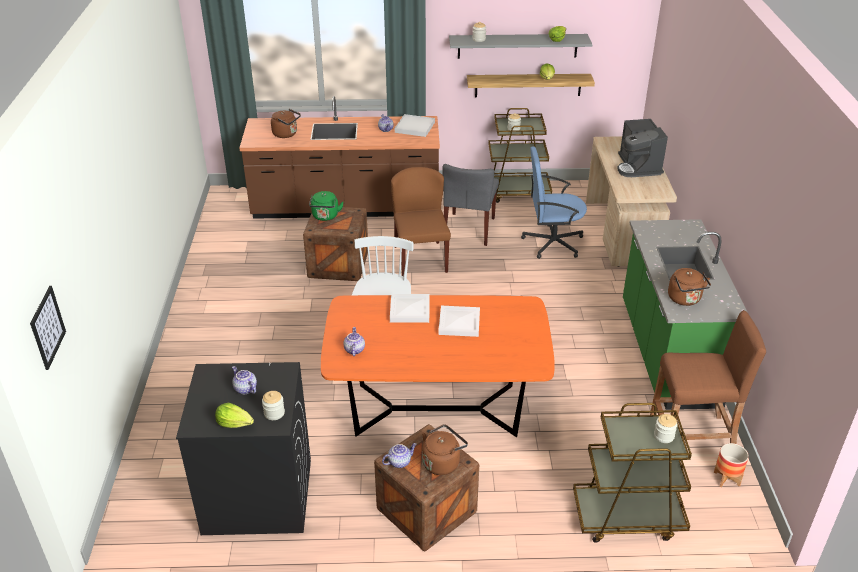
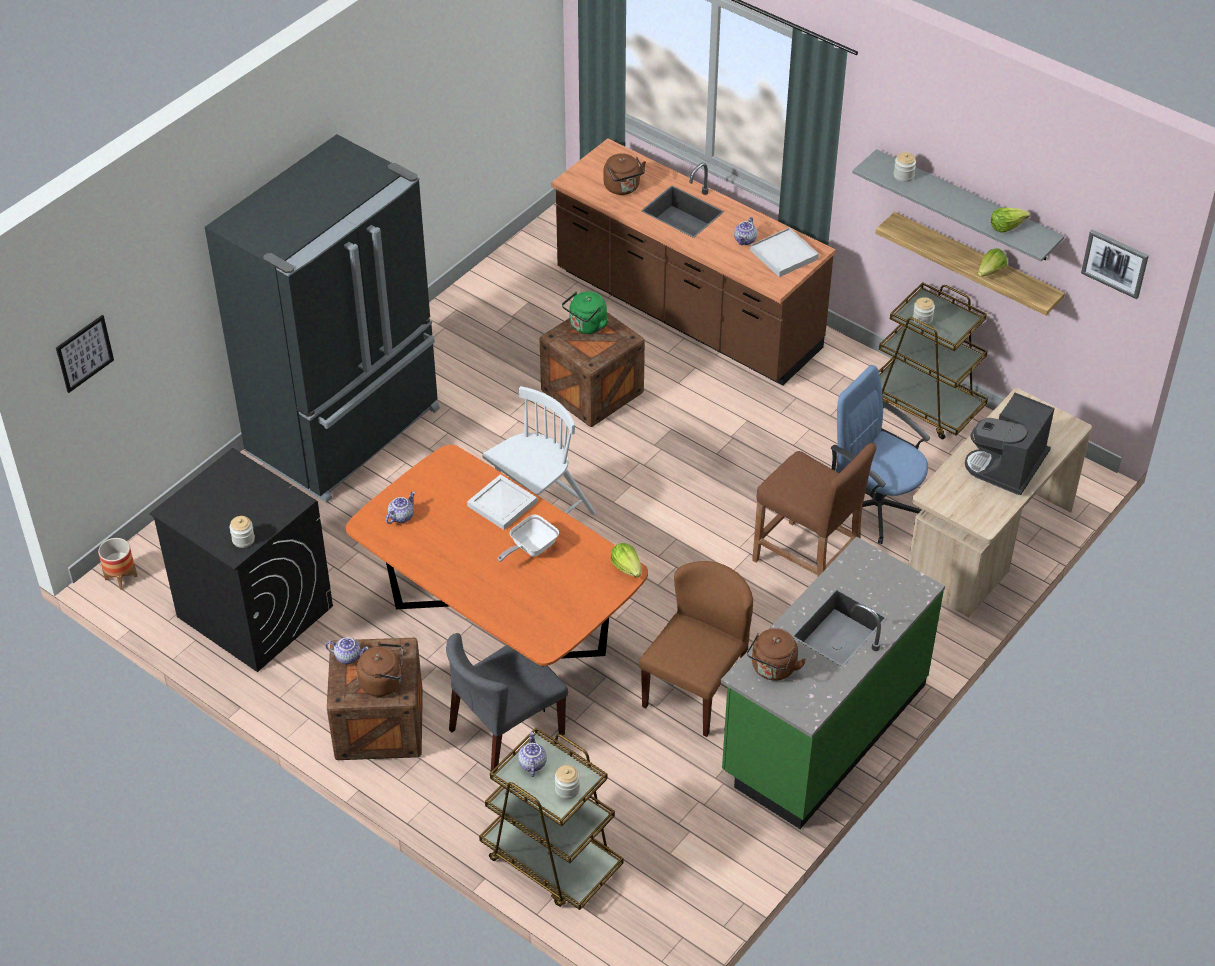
camera: 40 degrees right, 10 degrees up
(206, 358) = (347, 432): none -> black fridge
(235, 423) = (204, 529): lettuce -> lettuce (627, 567)
(245, 389) = (245, 500): teapot -> teapot (531, 763)
(420, 258) = (692, 436): brown chair -> brown chair (695, 690)
(458, 323) = (530, 549): white tray -> frying pan
(469, 229) = (797, 428): grey chair -> grey chair (506, 732)
(623, 36) = (1115, 263): none -> picture
(691, 436) = (722, 832): brown stool -> brown stool (807, 561)
(726, 479) = (697, 896): planter -> planter (121, 577)

